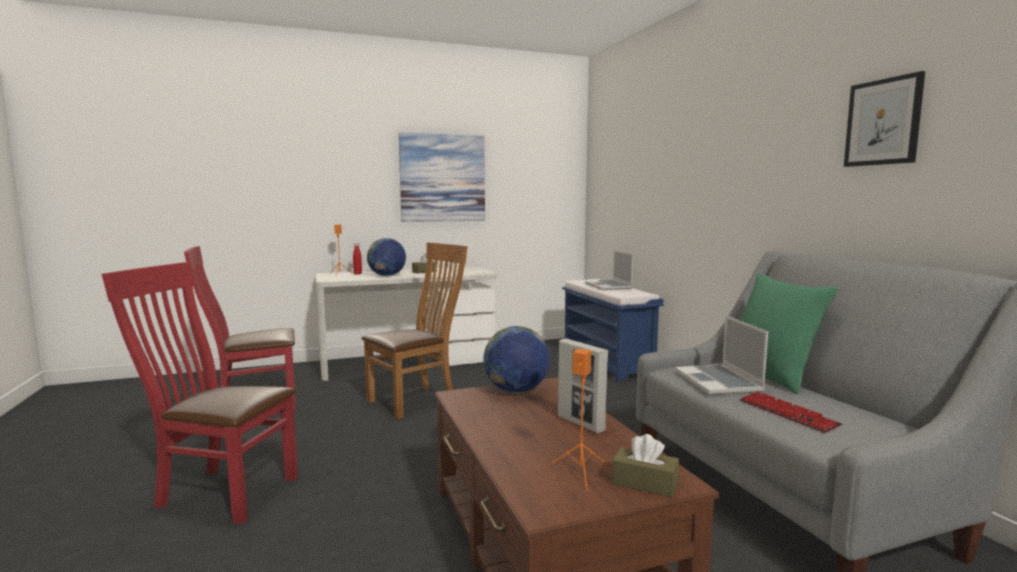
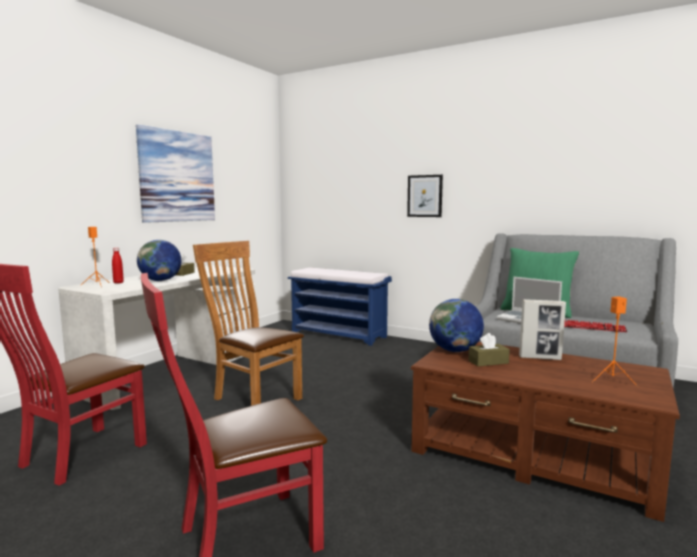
camera: 40 degrees left, 0 degrees up
(416, 400) = (253, 398): brown chair -> brown chair turned 60 degrees counterclockwise
(609, 286) = (339, 271): laptop -> none
(644, 483) = (643, 375): brown tissue box -> brown tissue box (488, 362)
(883, 122) = (573, 154): picture -> picture (425, 196)

